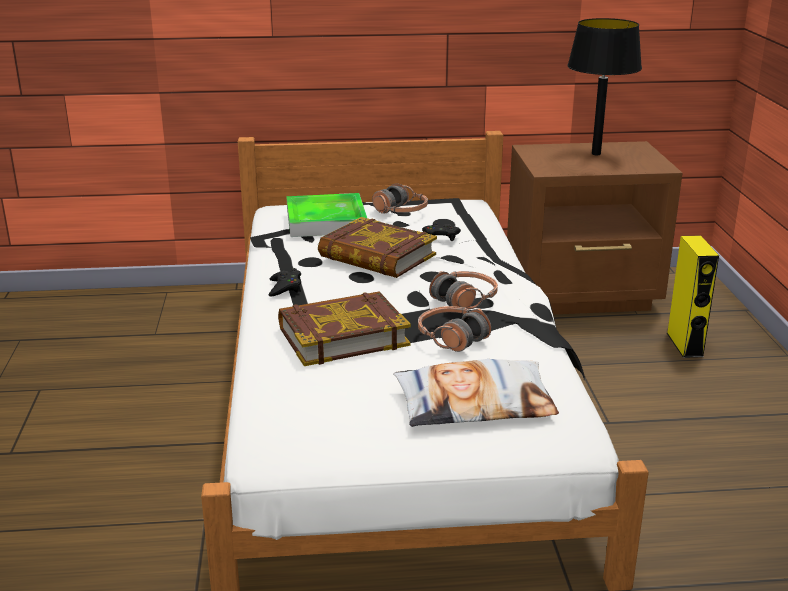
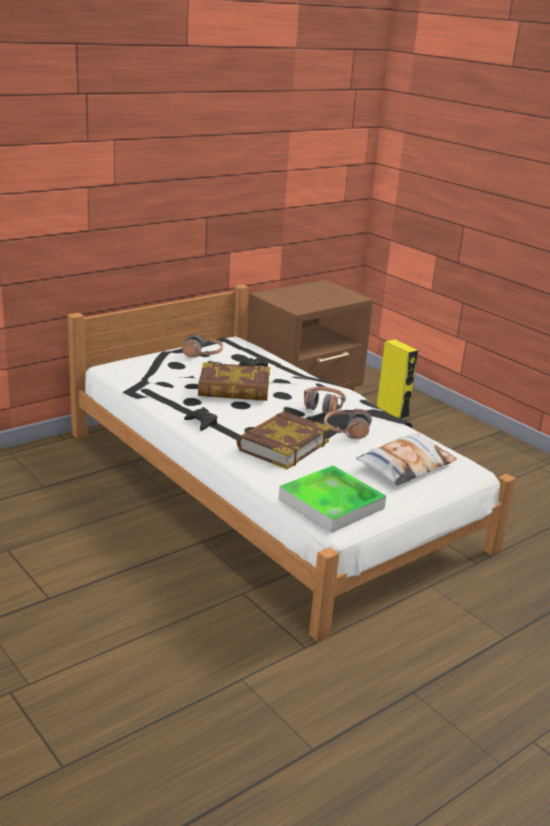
camera: 35 degrees left, 0 degrees up
(326, 221) = (162, 370): tray -> tray (331, 503)
(595, 154) = (309, 293): black table lamp -> none

